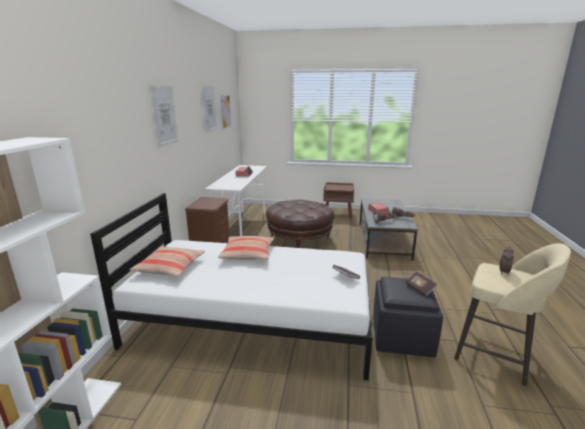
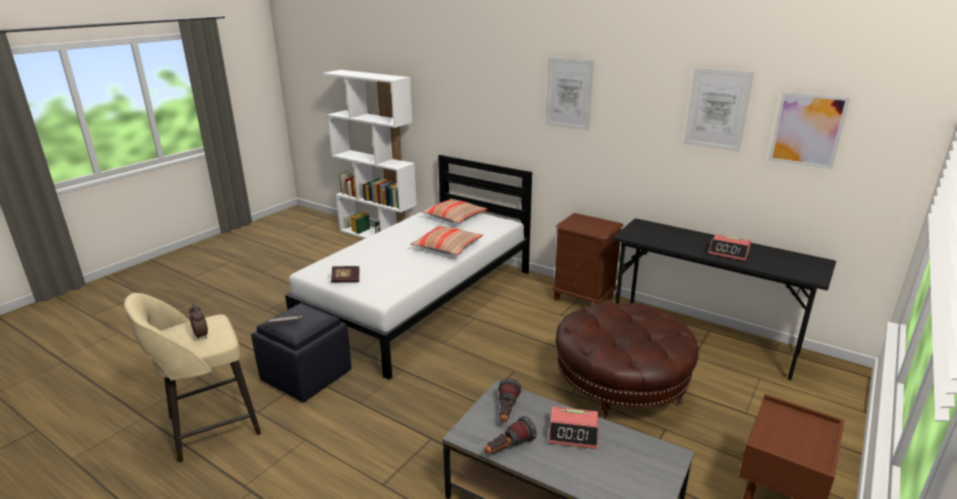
camera: 115 degrees right, 5 degrees up
(242, 226) = (703, 338): white desk -> black desk

